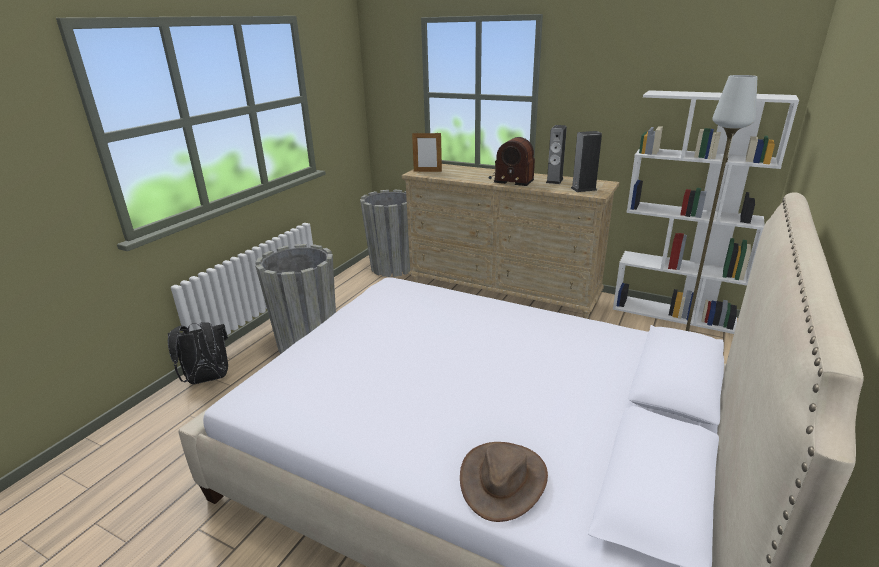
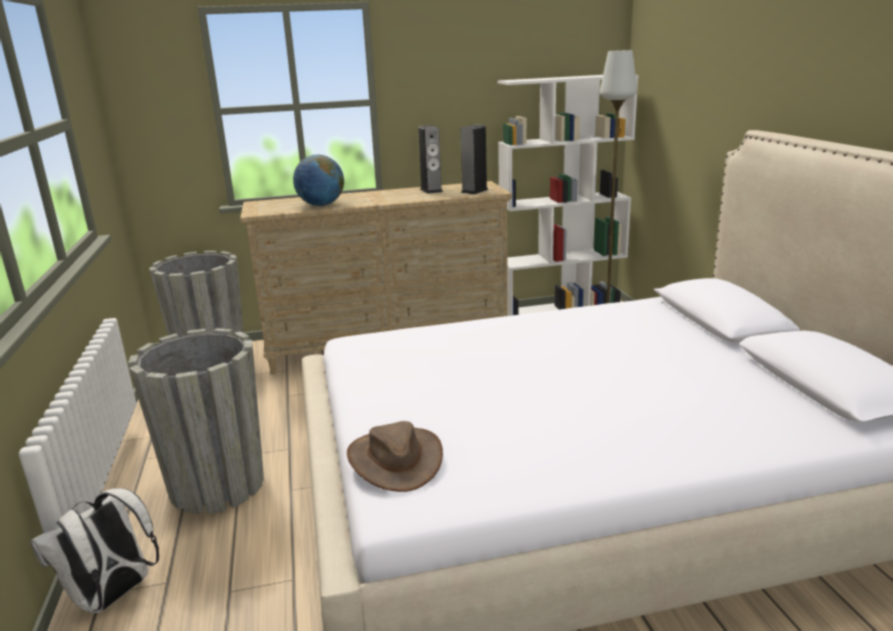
camera: 40 degrees left, 5 degrees down
(207, 379) = (113, 597): black backpack -> white backpack
(427, 171) = (267, 208): picture frame -> none
(461, 176) = (321, 205): none -> globe
(502, 480) = (743, 430): brown hat -> brown hat (395, 459)
(511, 179) = (384, 197): radio -> none

